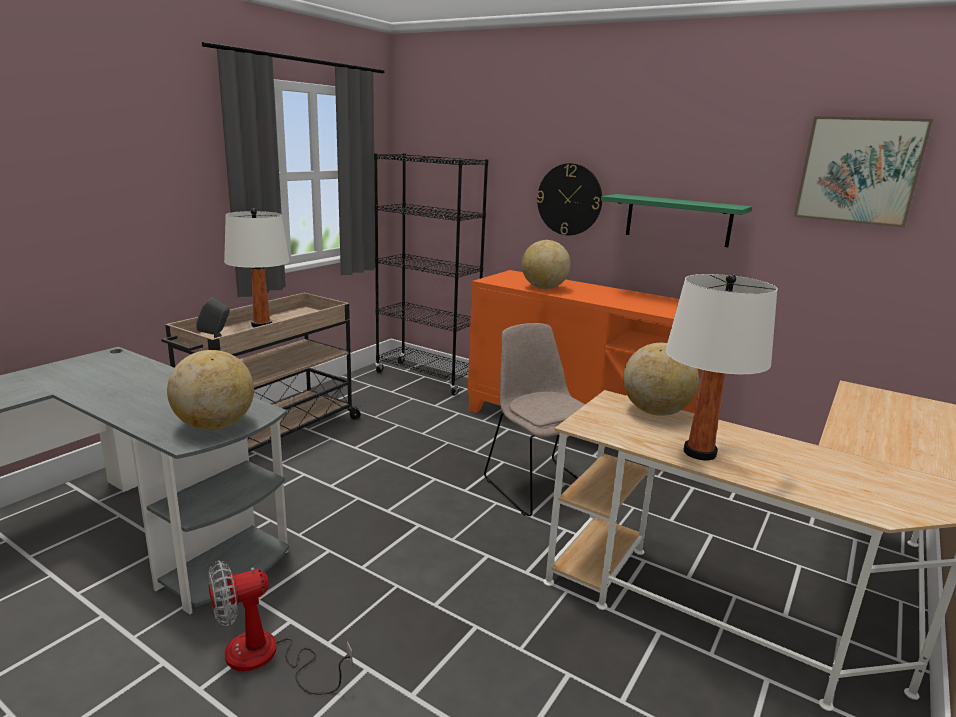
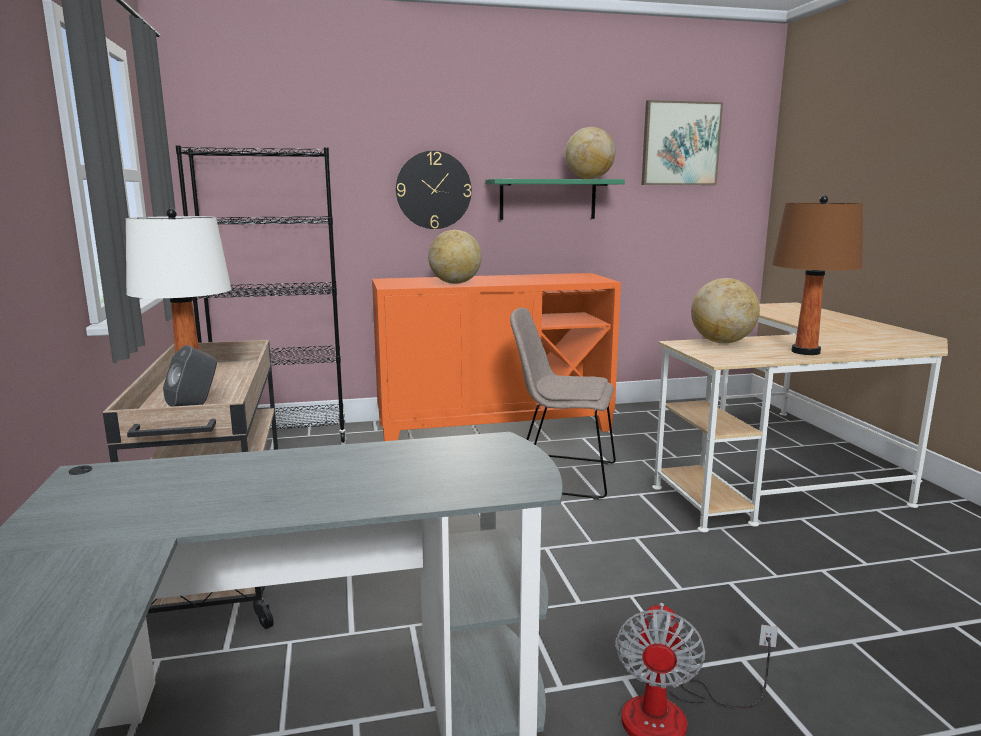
camera: 45 degrees left, 5 degrees down
(215, 426) = (503, 466): globe -> globe (589, 179)
(699, 453) = (805, 352): white table lamp -> brown table lamp

